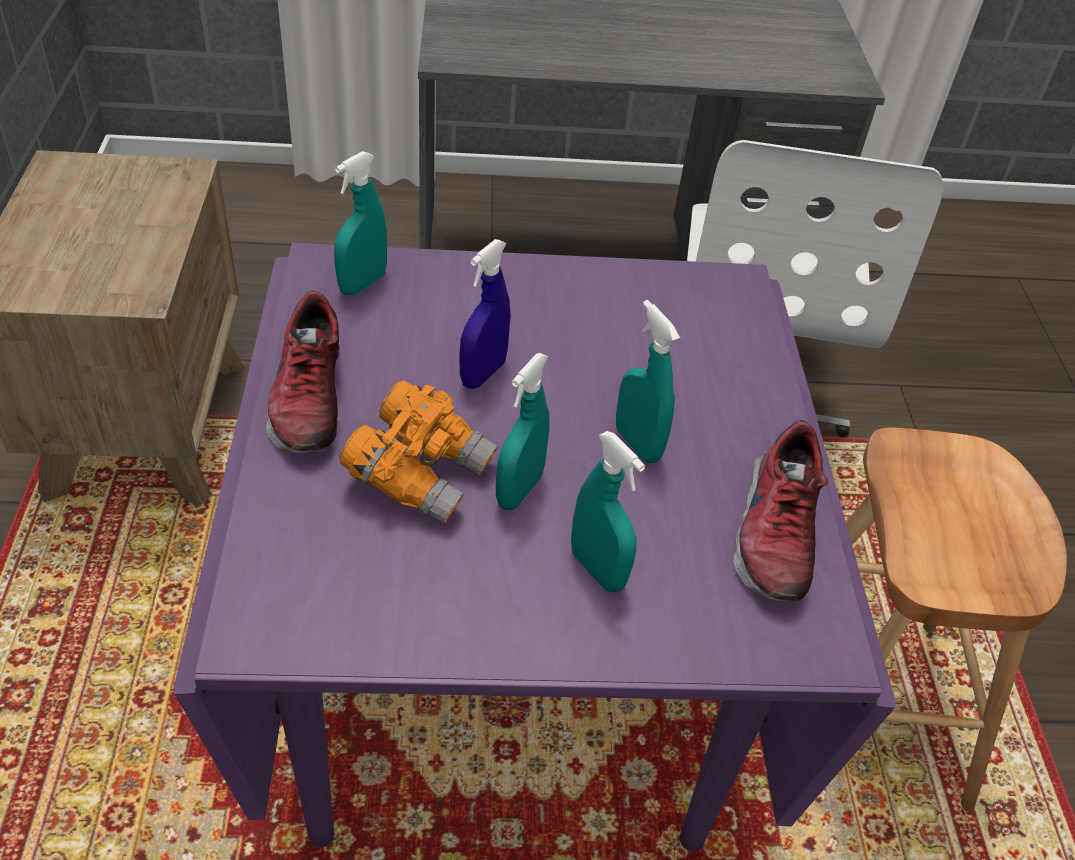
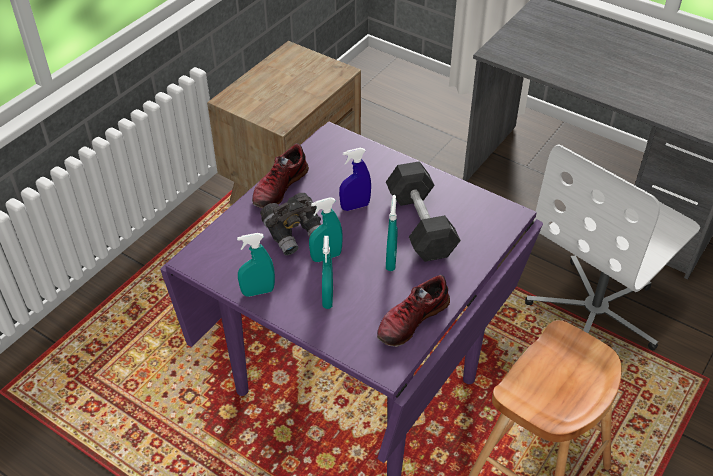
camera: 40 degrees right, 0 degrees up
(362, 284) = (341, 149): turquoise spray bottle -> turquoise spray bottle (258, 291)
(420, 473) = (295, 233): orange binoculars -> grey binoculars
(622, 358) = (420, 224): none -> black dumbbell

